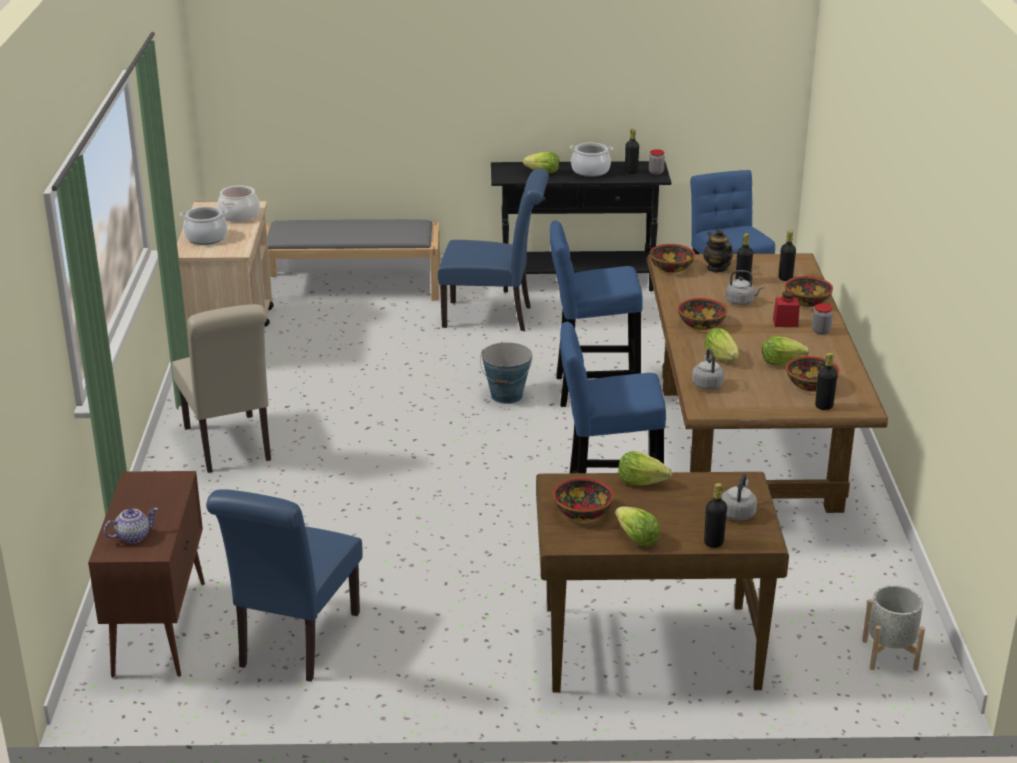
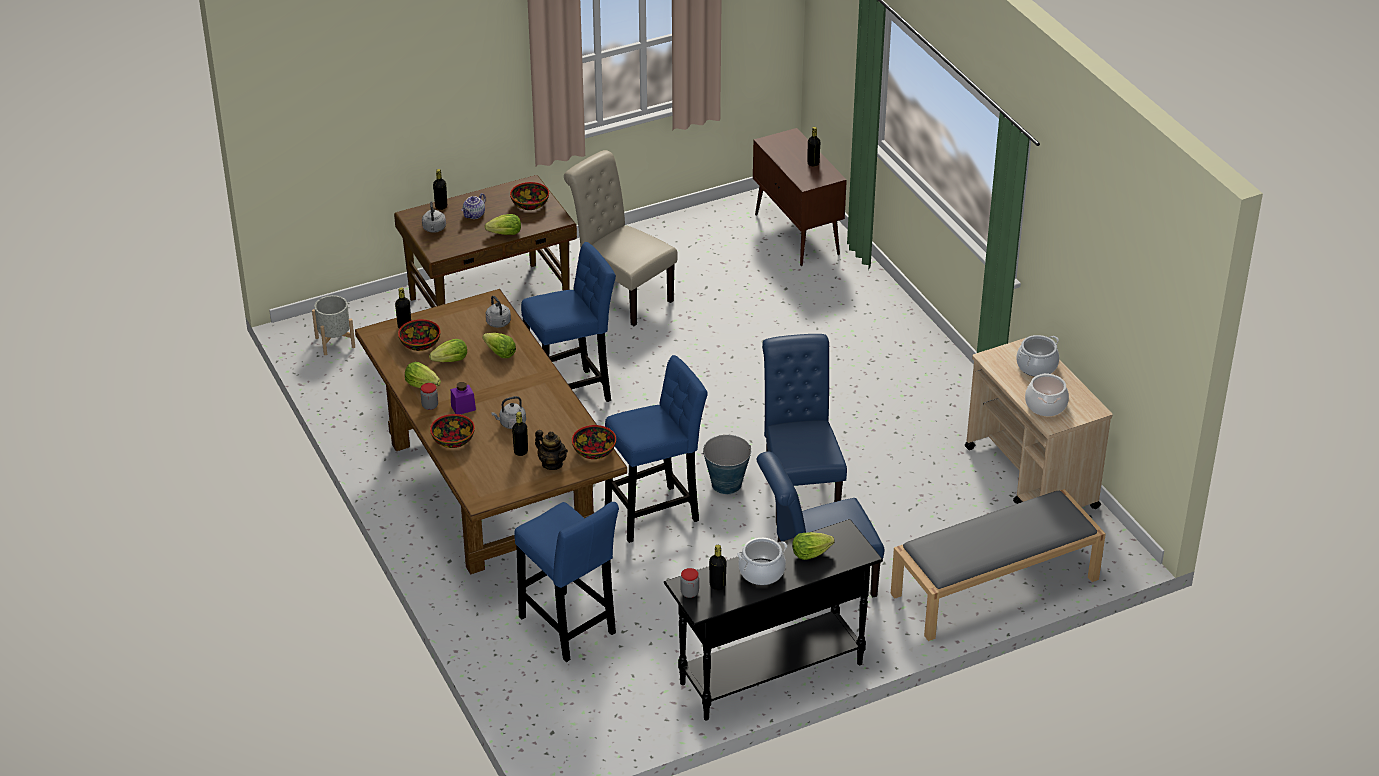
camera: 155 degrees right, 10 degrees up
(133, 536) = (789, 146): teapot -> teapot (474, 215)
(230, 447) = (899, 366): beige chair -> beige chair (621, 295)
(295, 644) = (707, 248): blue chair -> blue chair (799, 489)
(636, 539) = (488, 197): lettuce -> lettuce (422, 384)
(701, 324) = (533, 385): bowl -> none
(785, 278) = (483, 467): black bottle -> black bottle (813, 163)
(785, 323) = (463, 408): red jar -> purple jar

